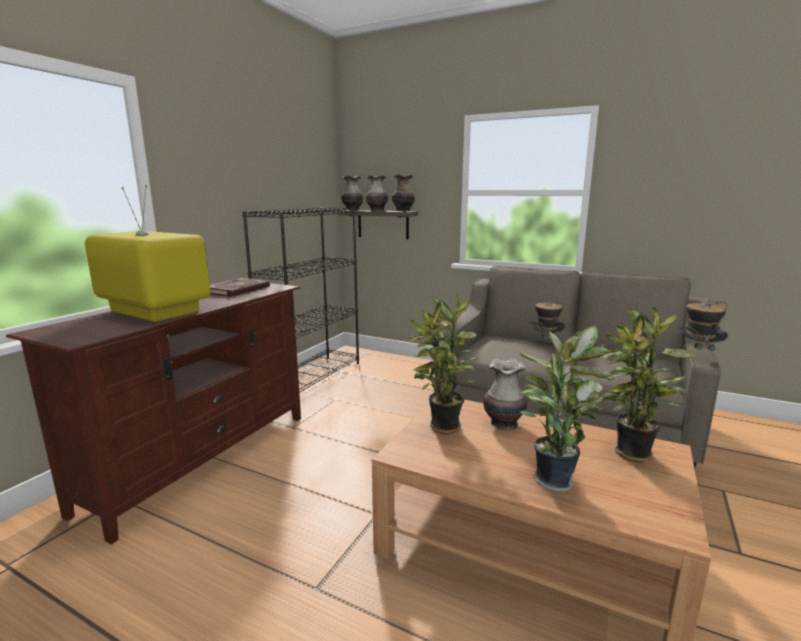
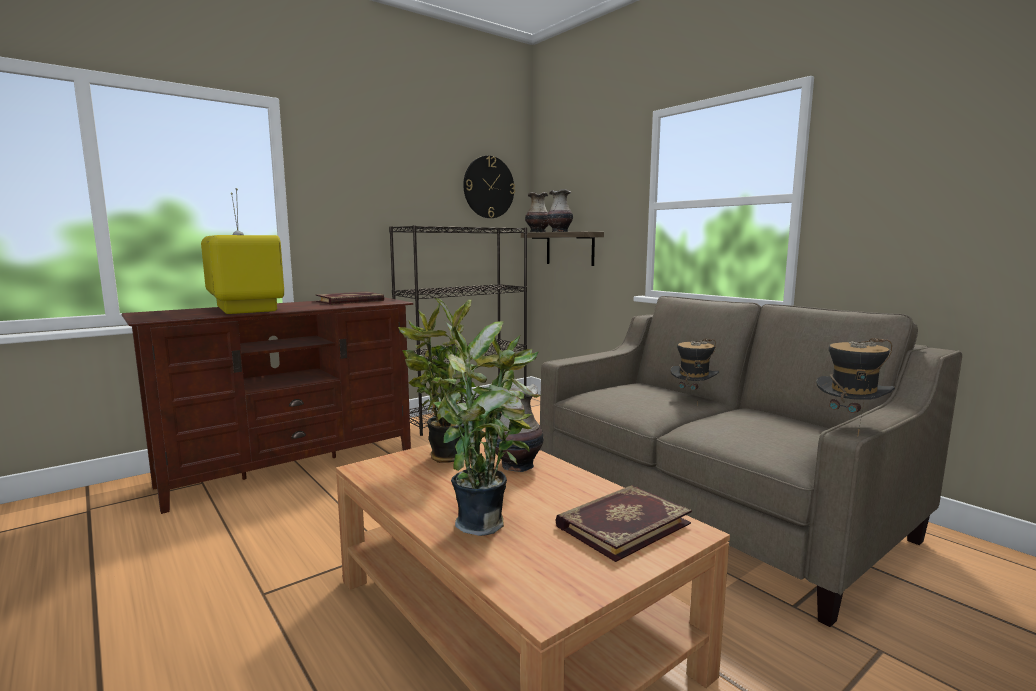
camera: 25 degrees right, 5 degrees down
(310, 170) = (488, 187): none -> wall clock
(403, 211) = (584, 231): vase -> none
(630, 455) = (622, 524): potted plant -> book

